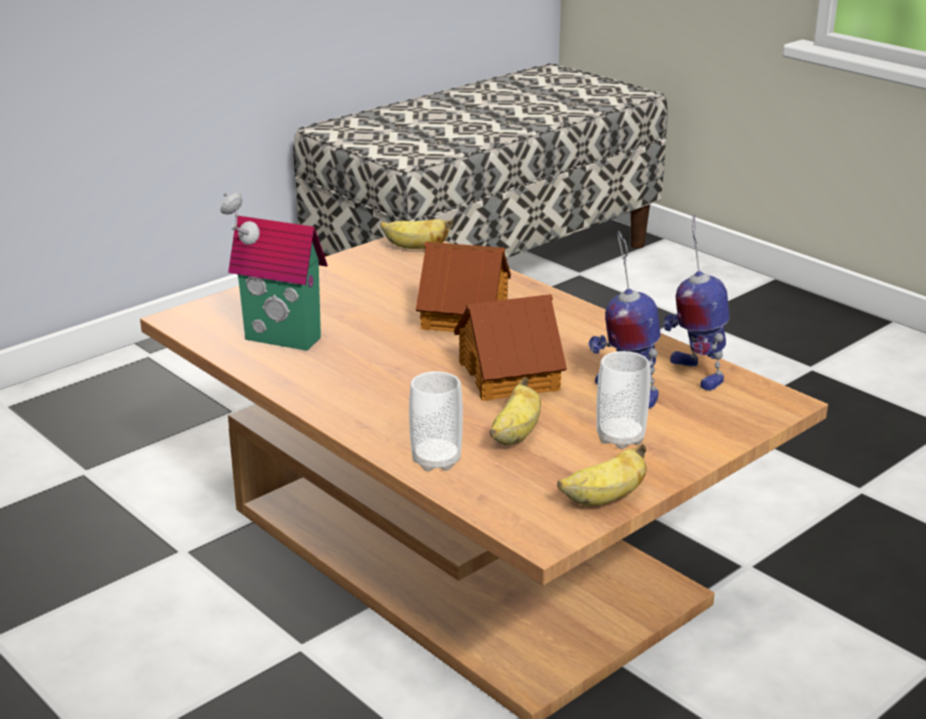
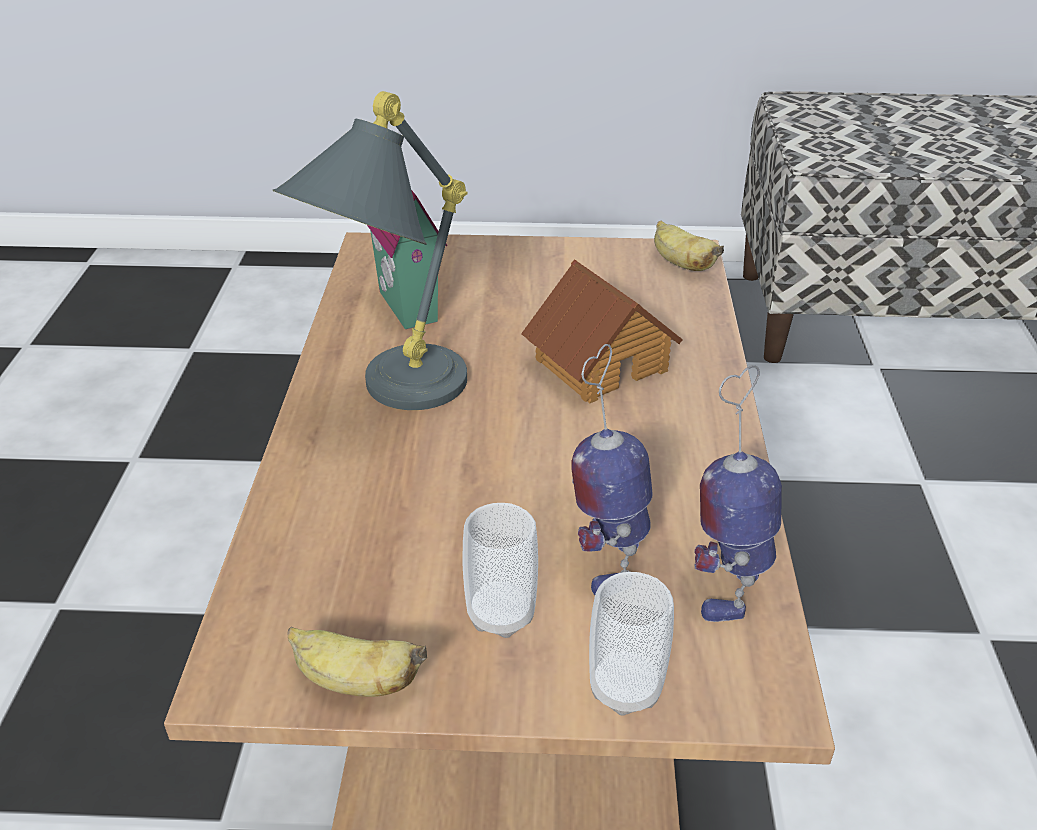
camera: 45 degrees right, 10 degrees up
(372, 386) = (390, 398): none -> grey table lamp
(436, 460) = (299, 517): cup -> cup (625, 688)
(510, 375) = (526, 461): toy house -> none
(515, 435) = (411, 537): banana -> none

